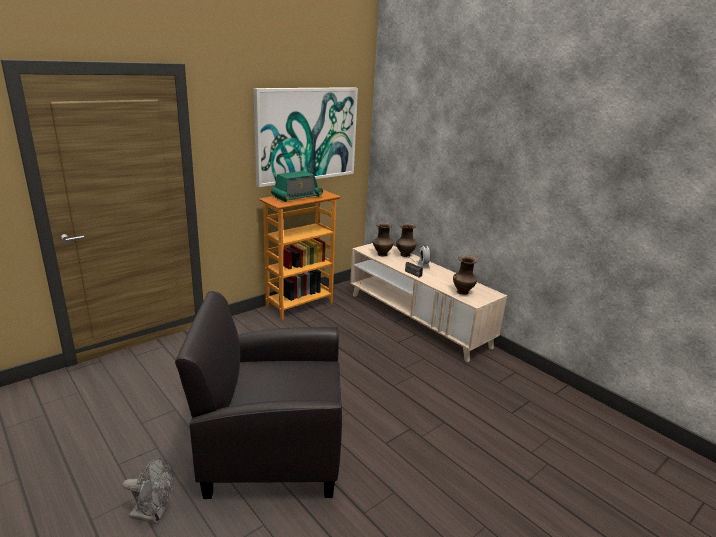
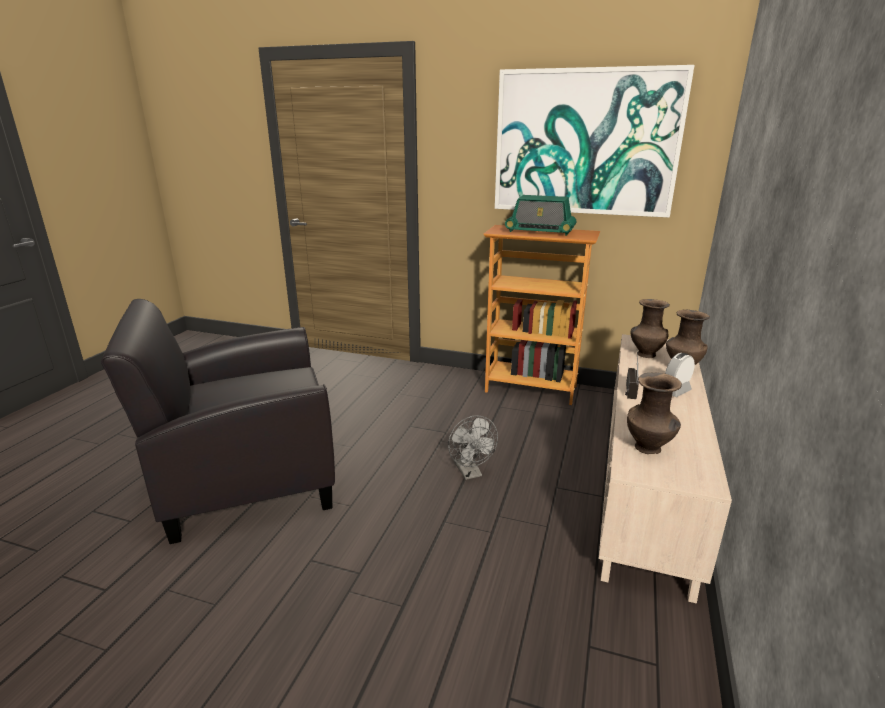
camera: 60 degrees right, 0 degrees up
(153, 514) = (129, 457): grey fan -> grey fan (470, 473)
(271, 448) = (248, 479): black armchair -> black armchair turned 75 degrees counterclockwise

